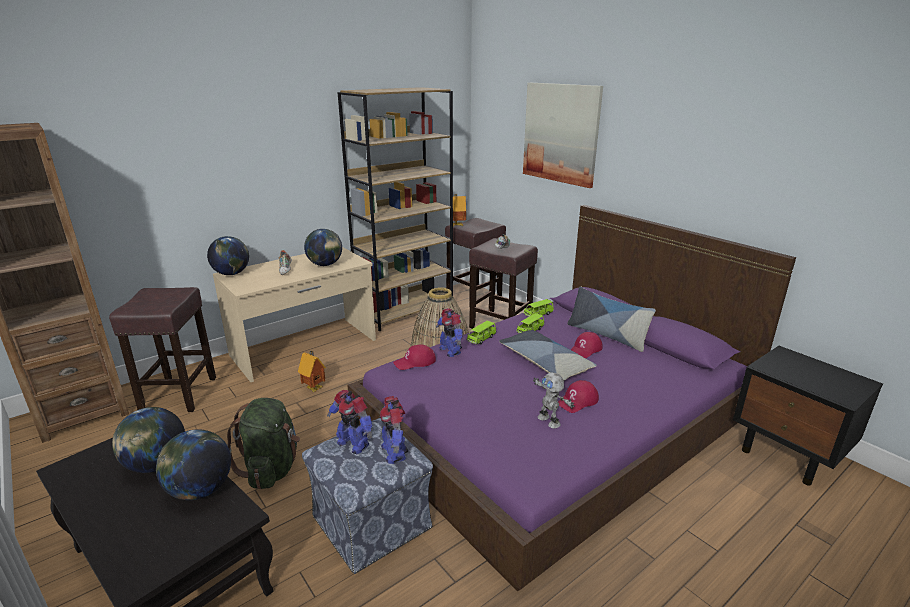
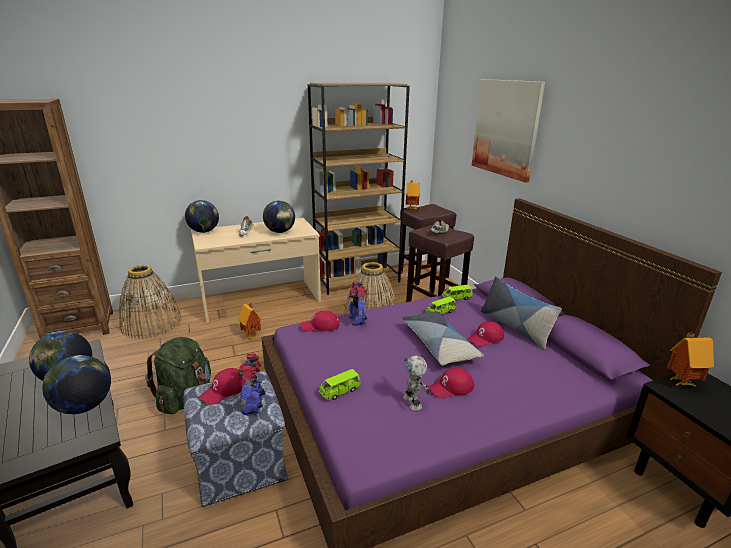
camera: 15 degrees right, 0 degrees up
(179, 393) = (151, 323): brown stool -> basket
(353, 443) = (225, 390): toy robot -> red cap
(481, 339) = (391, 313): green toy car -> green toy car (340, 391)
(774, 360) = (680, 382): none -> toy house

